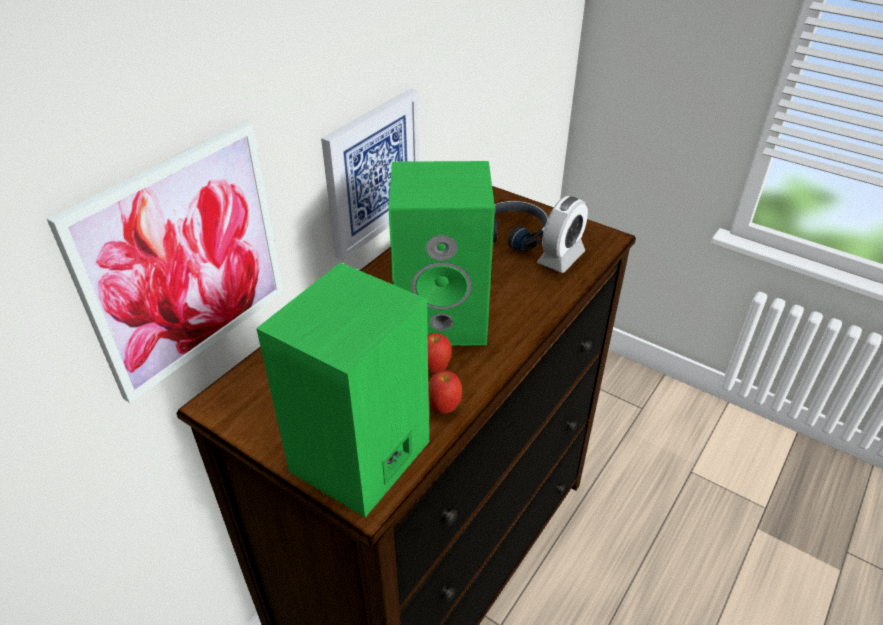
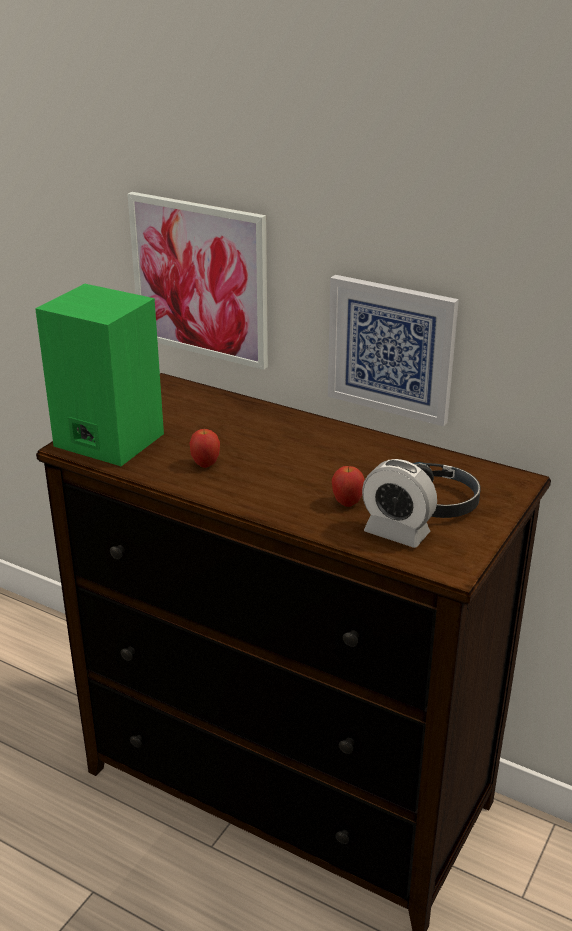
camera: 85 degrees right, 10 degrees down
(443, 317) = (276, 465): green speaker -> none
(444, 407) = (158, 471): apple -> apple (347, 503)

